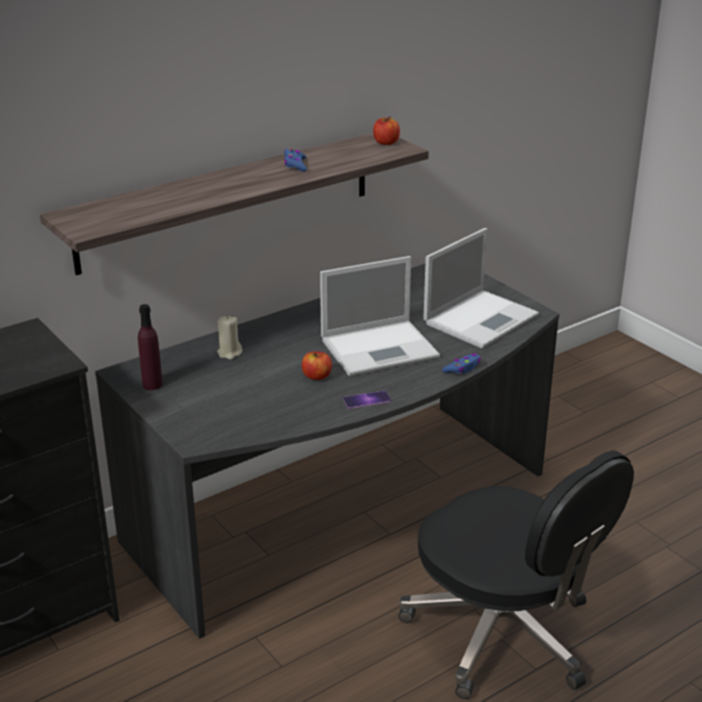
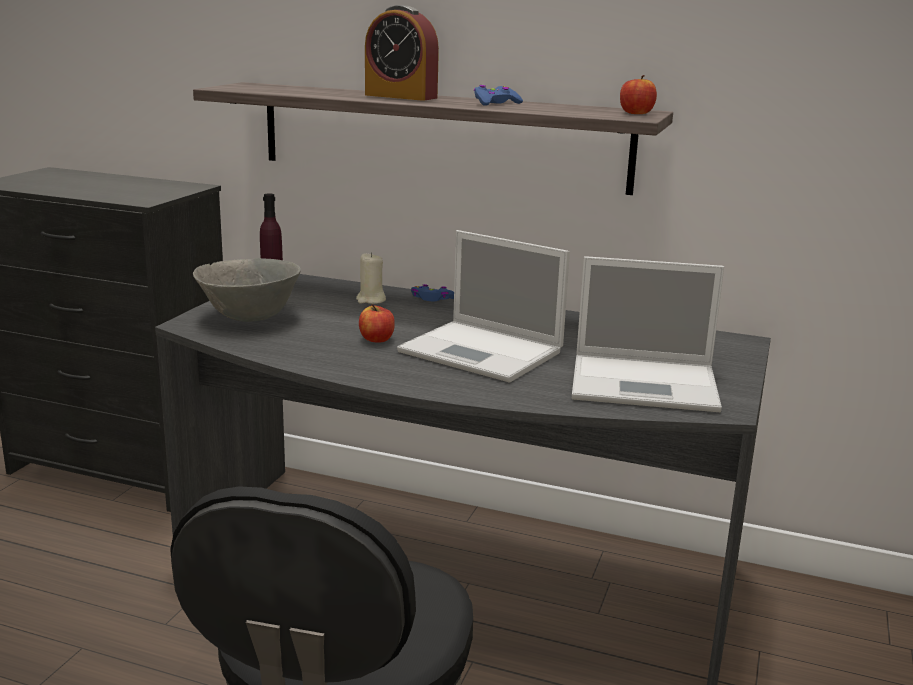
camera: 55 degrees right, 10 degrees down
(213, 412) = (249, 318): none -> grey bowl
(222, 183) = (401, 96): none -> alarm clock
(367, 400) = (358, 370): phone -> none
(462, 368) = (504, 399): blue game controller -> blue game controller (432, 299)

